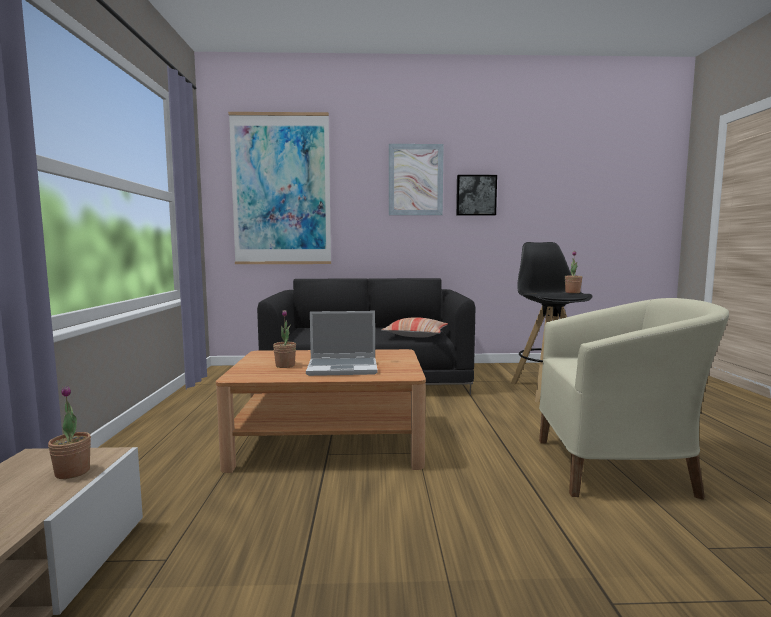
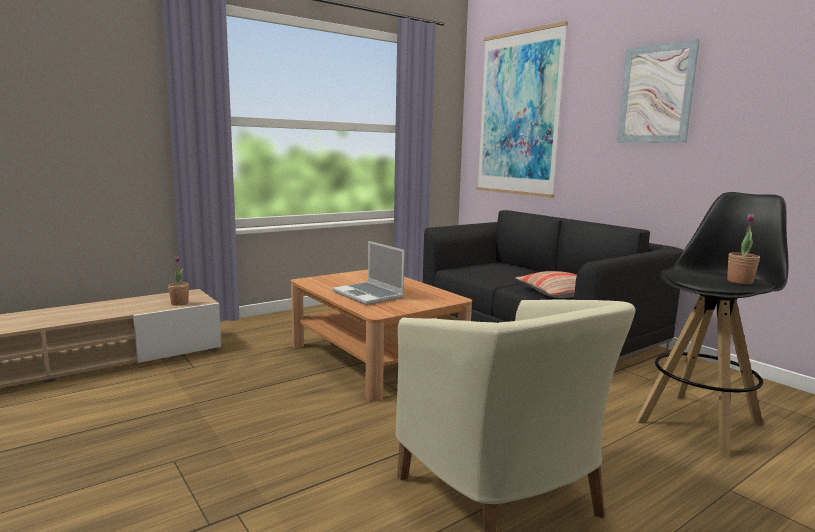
camera: 55 degrees right, 5 degrees up
(285, 366) = (350, 282): potted plant -> none
(476, 195) = (741, 112): picture -> none

